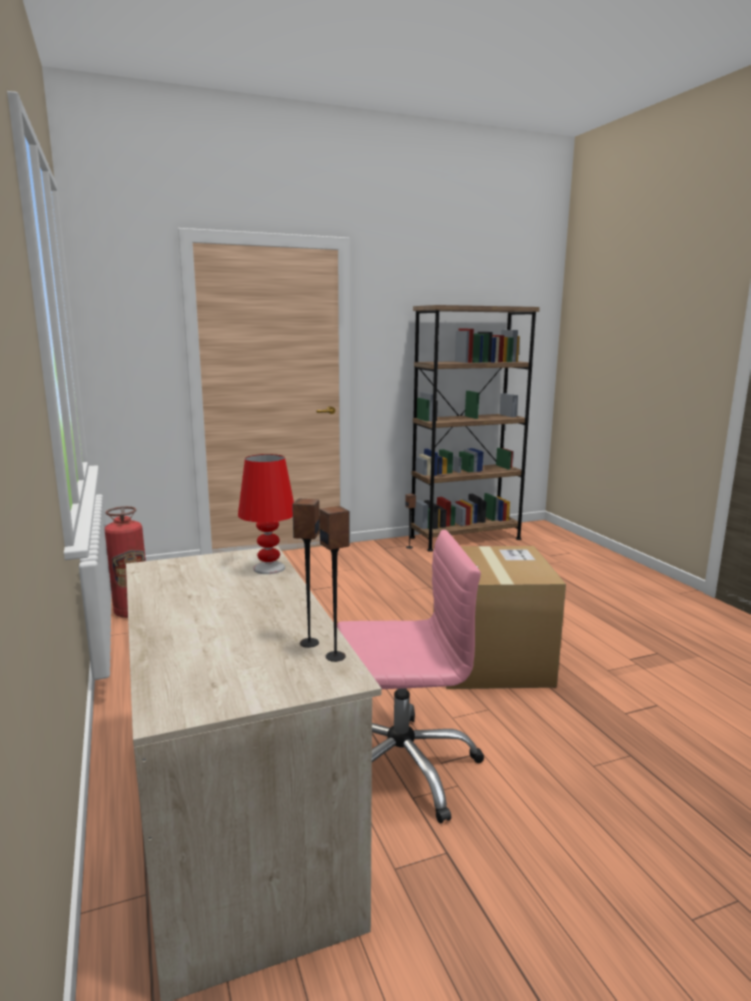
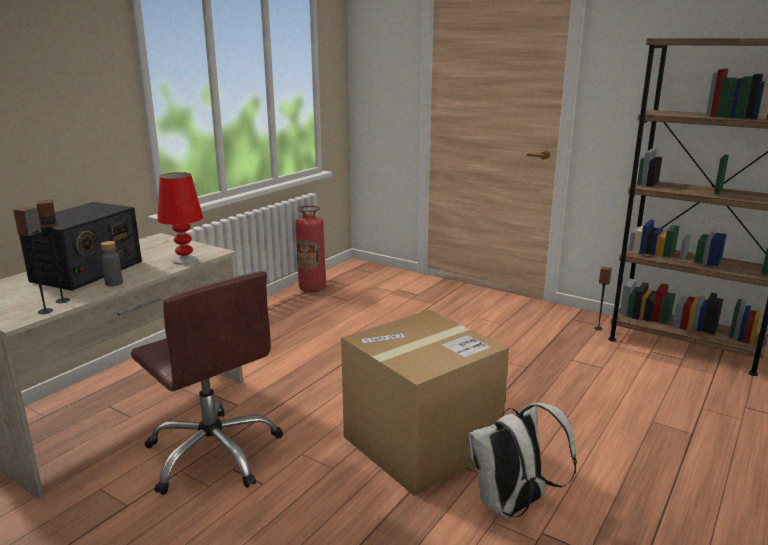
camera: 55 degrees right, 5 degrees up
(212, 618) = (87, 271): none -> radio
(290, 609) = (114, 283): none -> grey bottle
(401, 766) = (214, 453): pink office chair -> brown office chair
(596, 657) = (512, 506): none -> white backpack

